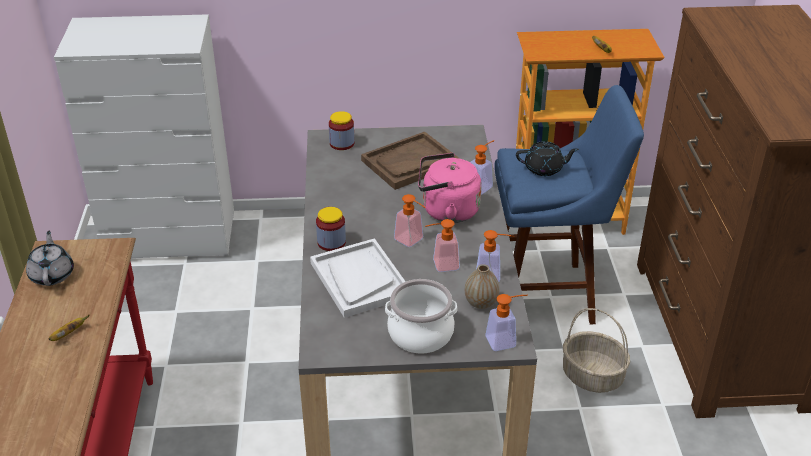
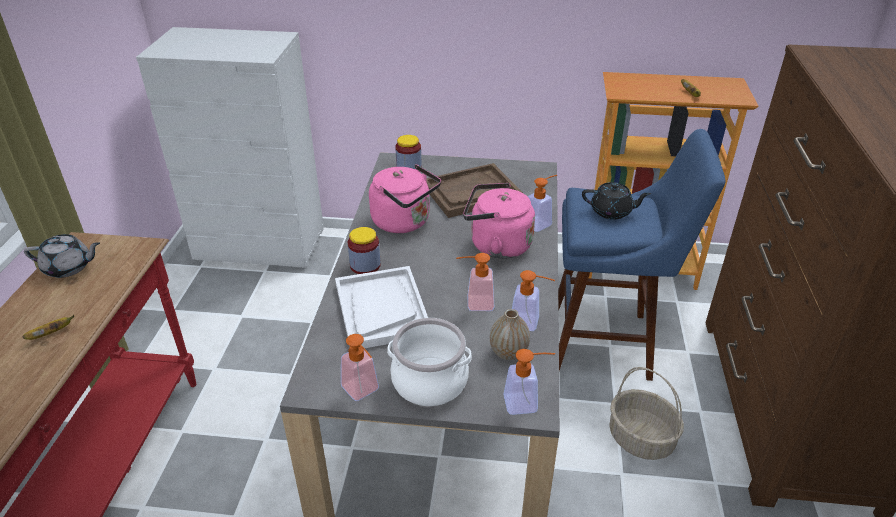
camera: 10 degrees right, 0 degrees up
(52, 274) = (69, 267): grey teapot -> grey teapot turned 90 degrees clockwise
(355, 198) = (404, 222): none -> pink kettle
(412, 241) = (451, 273): soap dispenser -> soap dispenser (363, 392)

